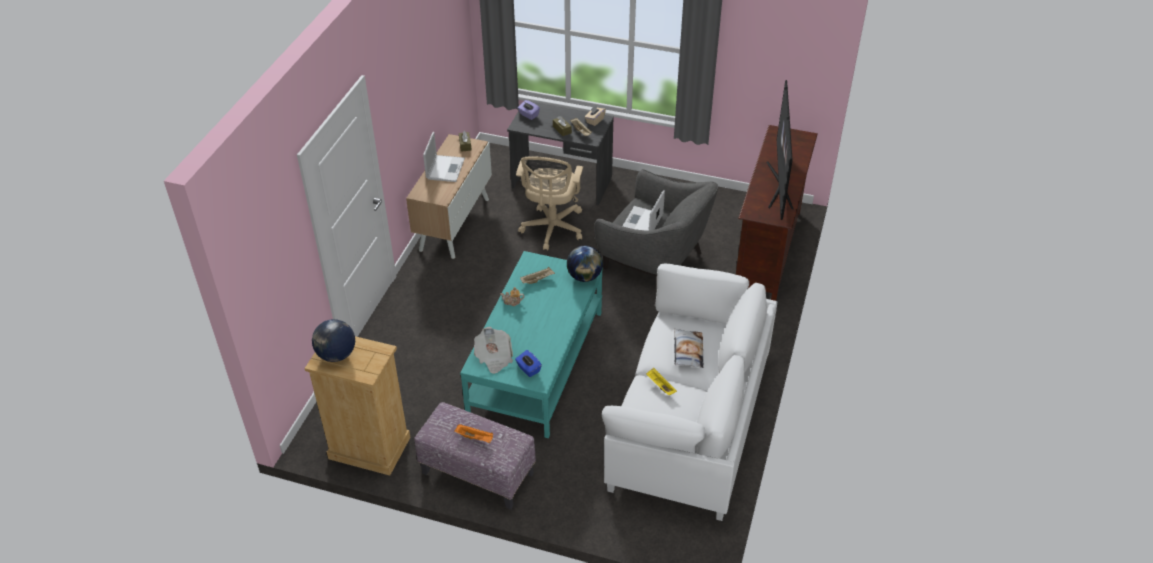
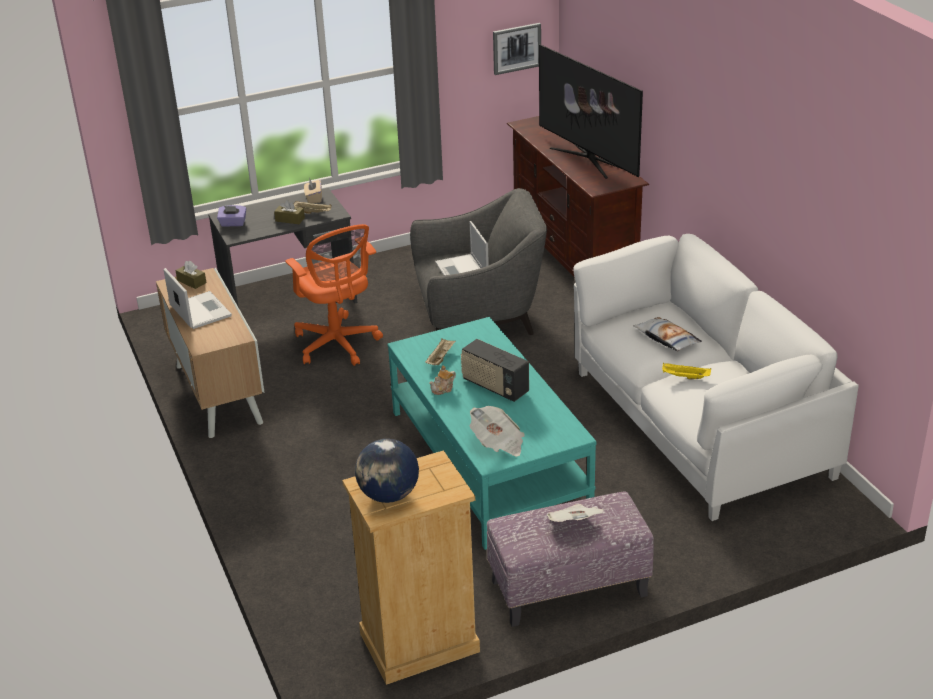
camera: 40 degrees left, 10 degrees down
(475, 437) = (574, 525): orange tray -> newspaper
(528, 369) = (547, 432): blue tissue box -> none
(541, 319) = (495, 387): none -> radio
(552, 230) = (338, 345): beige office chair -> orange office chair
(584, 277) = (484, 332): globe -> none
(794, 71) = (516, 48): none -> picture

